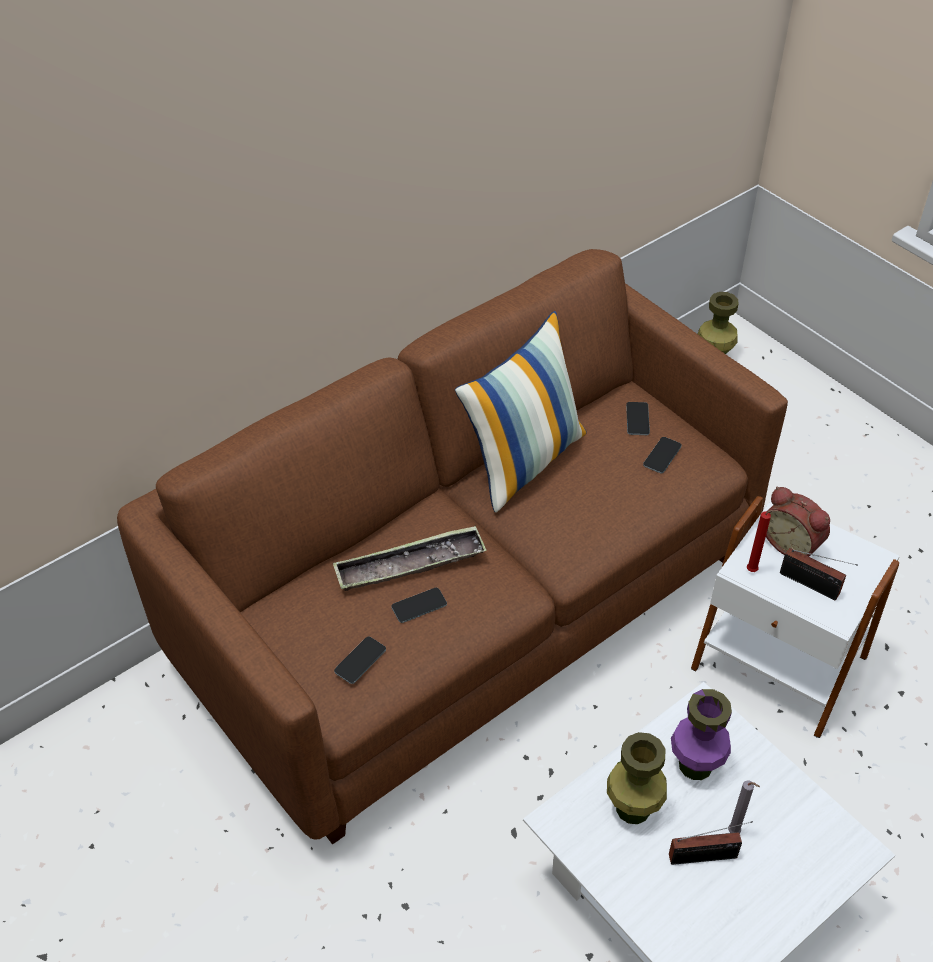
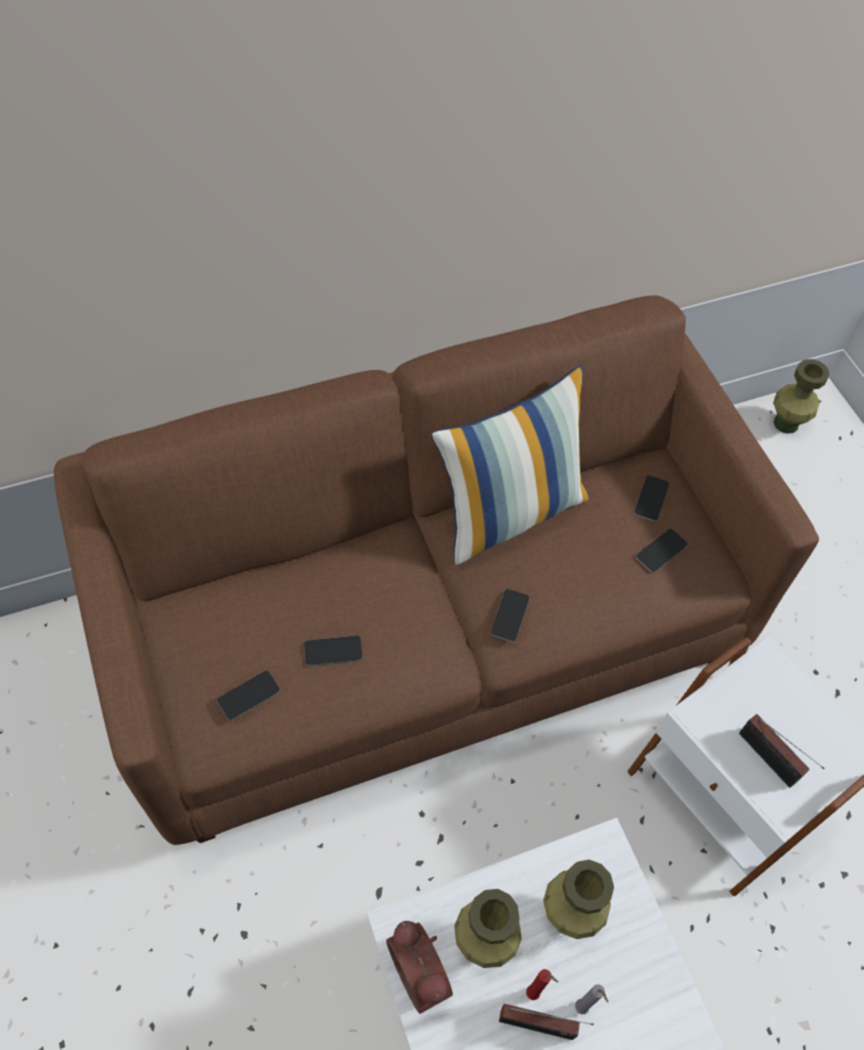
camera: 15 degrees right, 10 degrees up
(410, 565) = (342, 600): tray -> none
(557, 538) = (510, 615): none -> phone
(695, 765) = (569, 913): purple vase -> green vase
(753, 571) = (710, 721): red candle -> red candle (534, 995)
(792, 543) = (767, 701): alarm clock -> alarm clock (422, 971)

